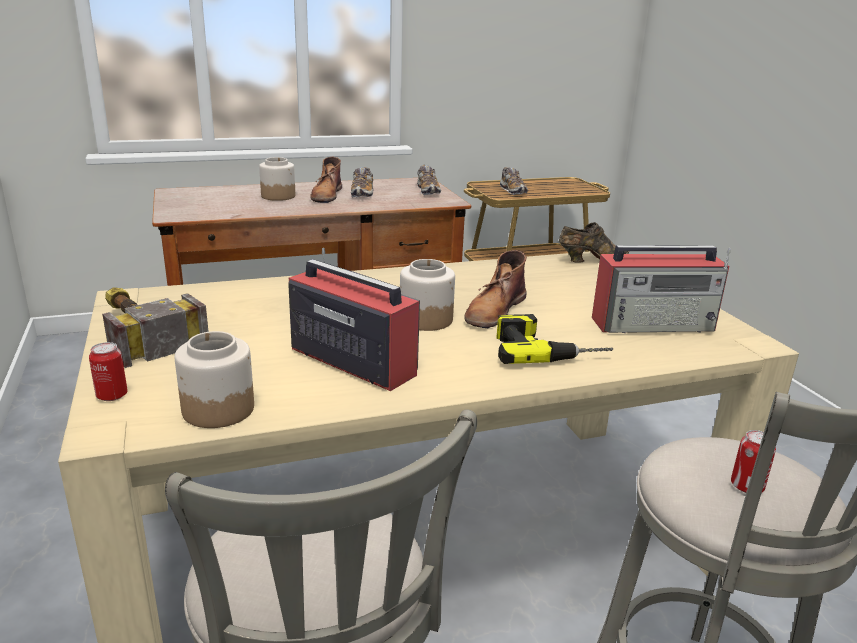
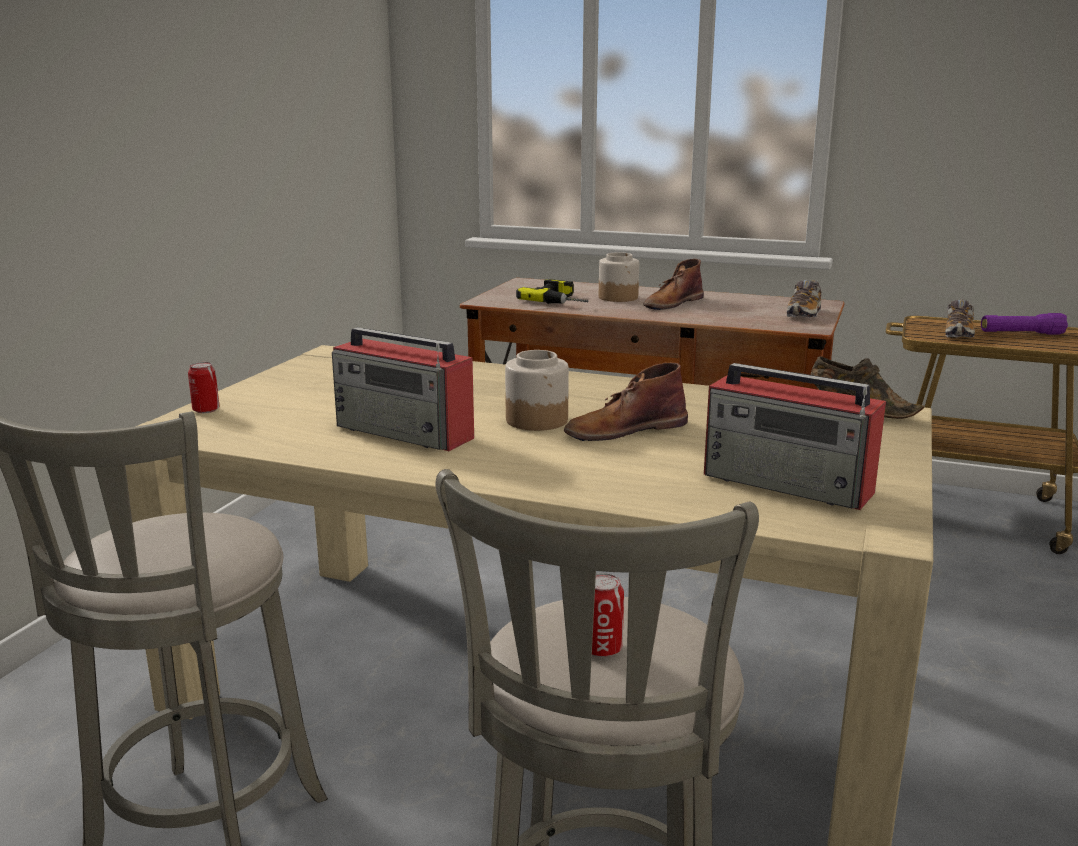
camera: 40 degrees right, 5 degrees down
(139, 331) = (297, 376): hammer -> none
(218, 409) = (250, 436): jar -> none
(352, 360) = (406, 433): radio -> radio turned 135 degrees clockwise
(362, 194) = (716, 307): shoe -> none
(542, 186) = (1021, 334): none -> purple flashlight
(547, 348) = (605, 470): power drill -> power drill (562, 301)

